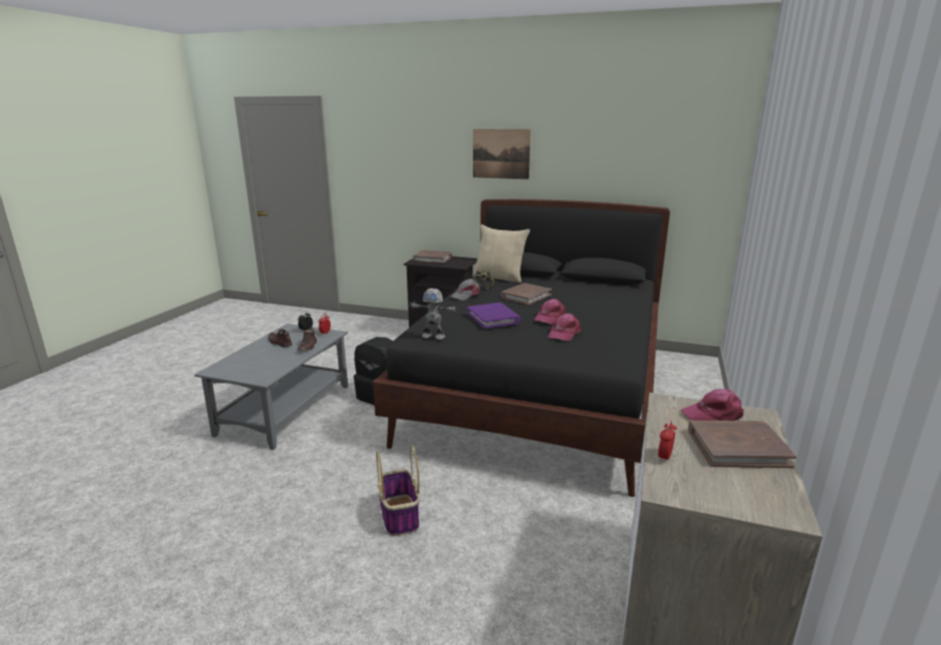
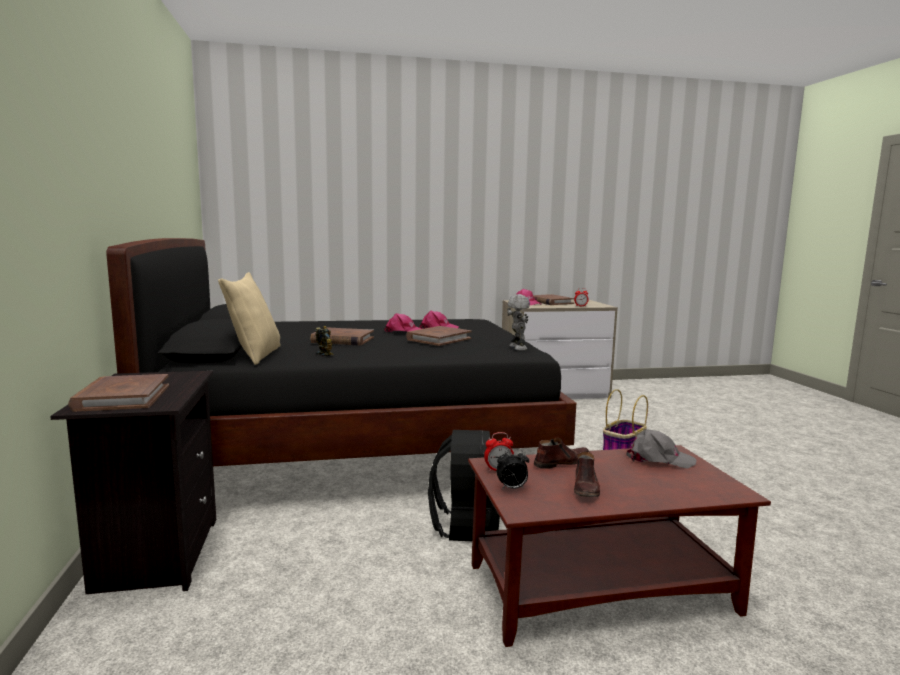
camera: 120 degrees left, 10 degrees down
(285, 410) = (601, 588): grey coffee table -> brown coffee table
(466, 295) = (364, 356): grey cap -> grey cap (659, 459)
(493, 318) = (438, 339): purple book -> brown book
(501, 154) = (101, 155): picture -> none

